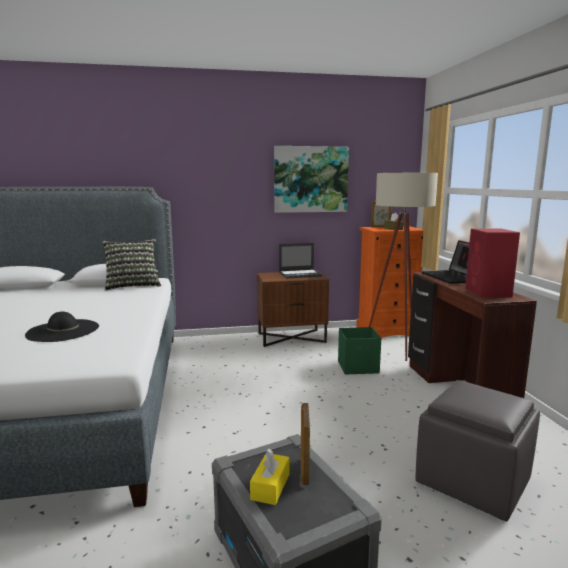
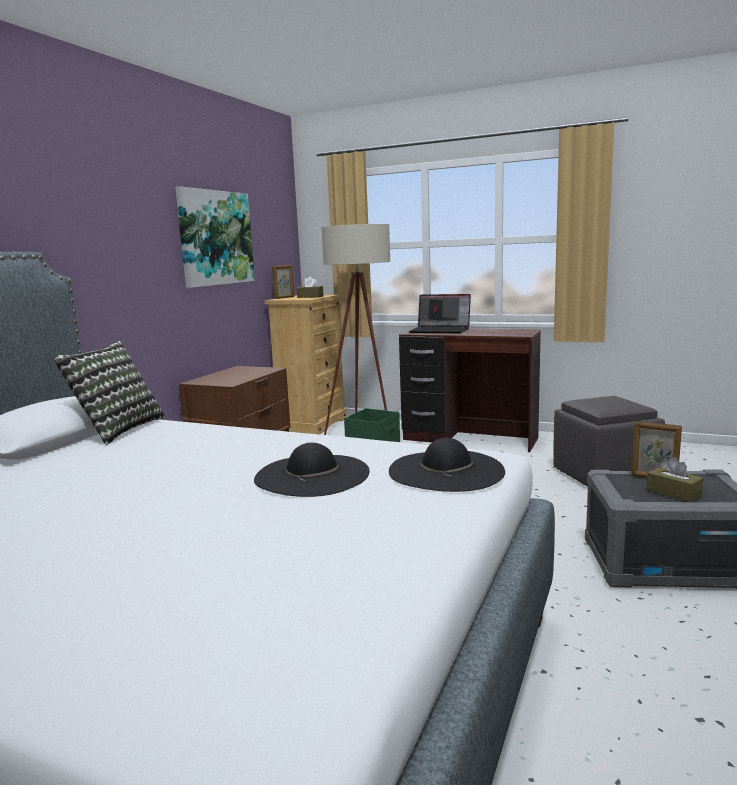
camera: 55 degrees left, 0 degrees up
(75, 355) = (446, 470): none -> black hat
(270, 486) = (673, 493): yellow tissue box -> brown tissue box
(300, 274) = (237, 372): laptop -> none
(387, 331) = (312, 424): orange dresser -> beige dresser
(488, 293) = (504, 332): red speaker -> none

